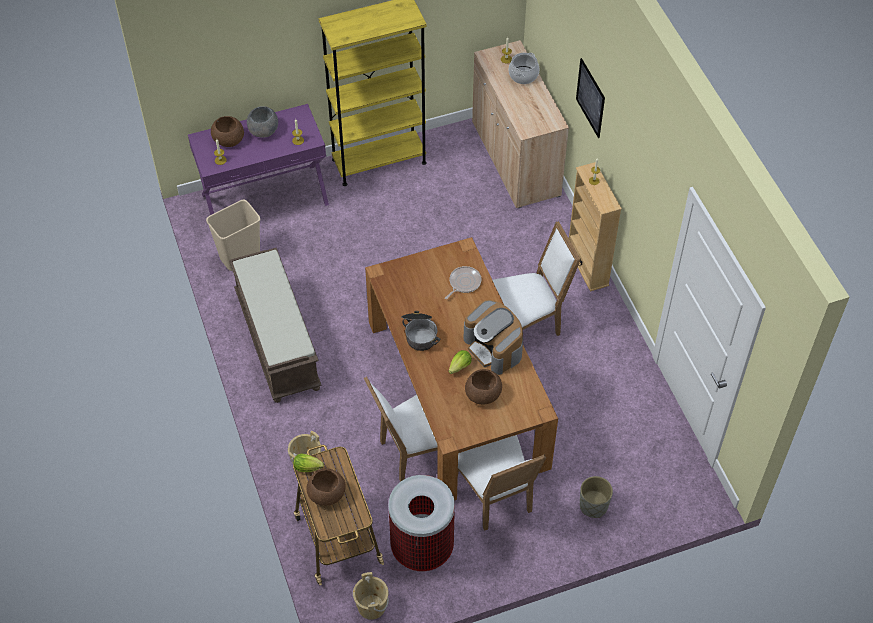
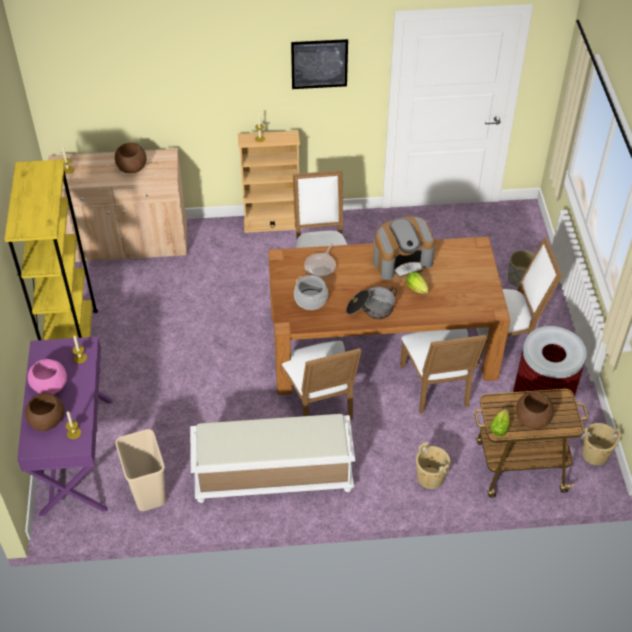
camera: 75 degrees left, 5 degrees down
(263, 131) = (50, 386): grey bowl -> pink bowl
(276, 340) = (272, 477): brown bench -> white bench
(367, 358) = (320, 405): none -> white chair
(463, 283) = (321, 266): frying pan -> frying pan turned 120 degrees counterclockwise
(482, 395) = (452, 279): brown bowl -> brown bowl (132, 168)
(523, 75) = (96, 163): cooking pot -> cooking pot (311, 299)
(590, 98) = (198, 92): picture -> picture (319, 64)

